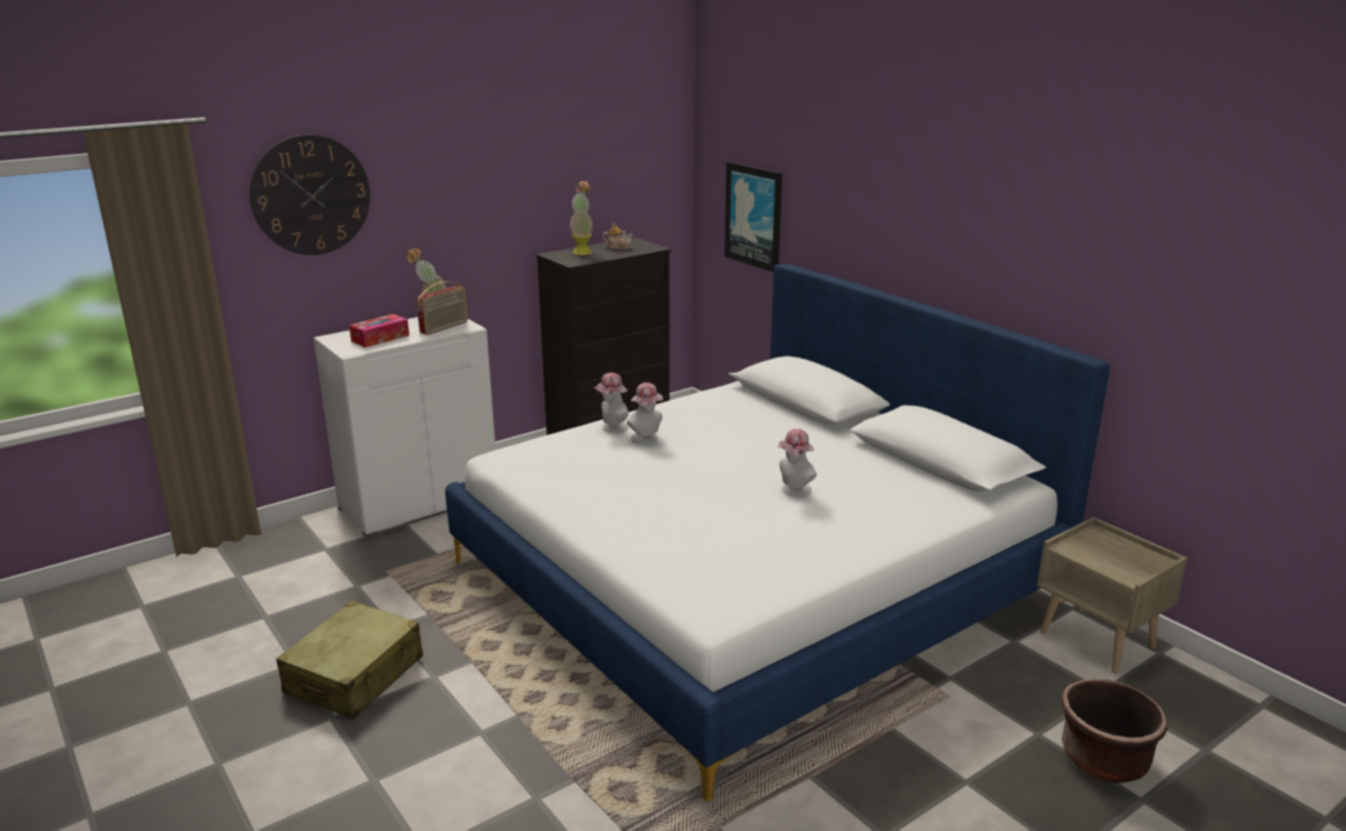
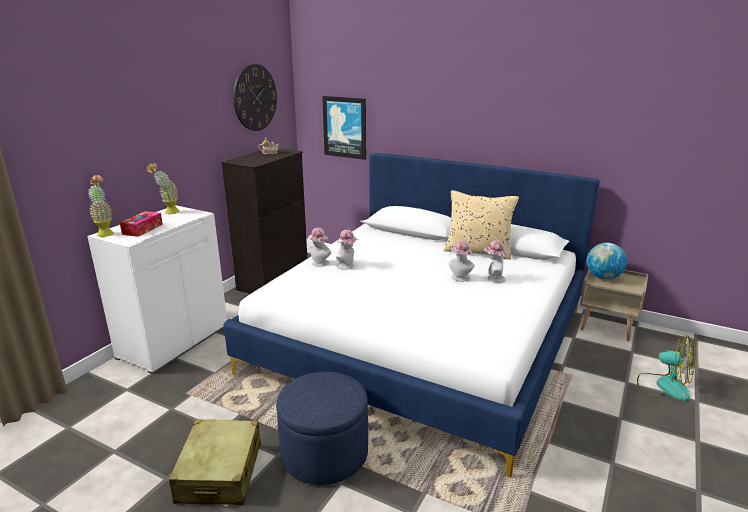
camera: 25 degrees left, 0 degrees up
(311, 195) = (74, 127): wall clock -> wall clock (255, 98)
(444, 328) = (183, 216): radio -> none
(489, 692) = (324, 453): none -> blue ottoman
(582, 251) = (250, 157): potted plant -> potted plant (105, 232)
(848, 502) = (493, 278): none -> hat
(875, 455) = (478, 251): none -> beige pillow
(1092, 545) = (603, 277): none -> globe
(1103, 760) = (664, 386): brown planter -> fan

